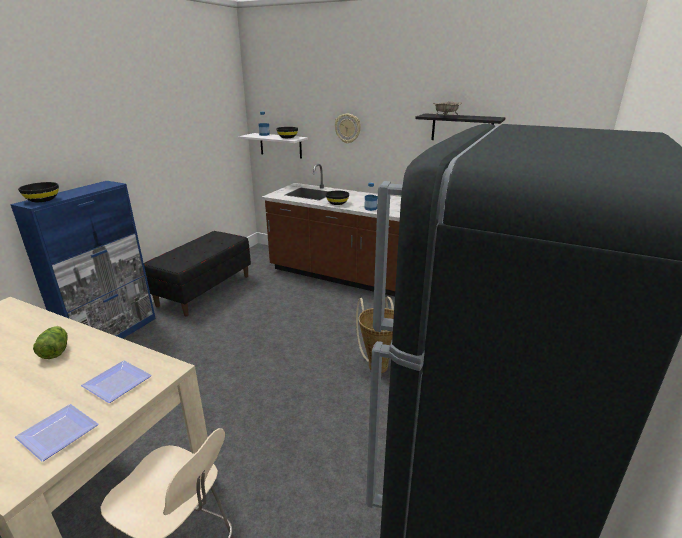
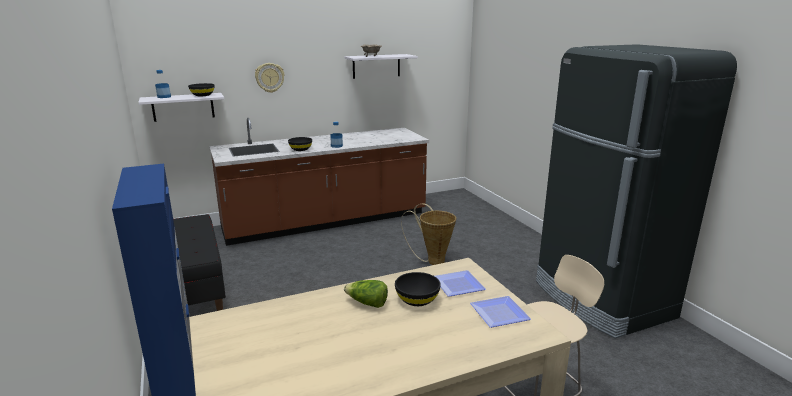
camera: 50 degrees left, 5 degrees down
(43, 200) = (137, 195): black bowl -> black bowl (417, 299)
(462, 128) = (376, 66): black shelf -> white shelf

